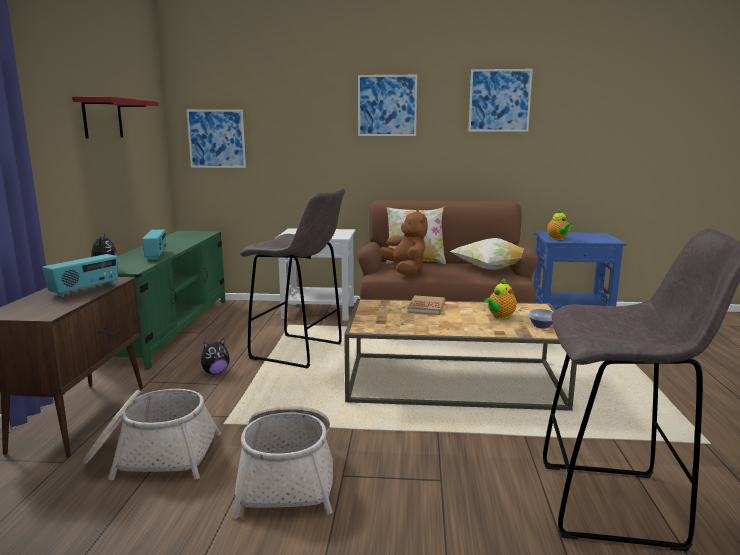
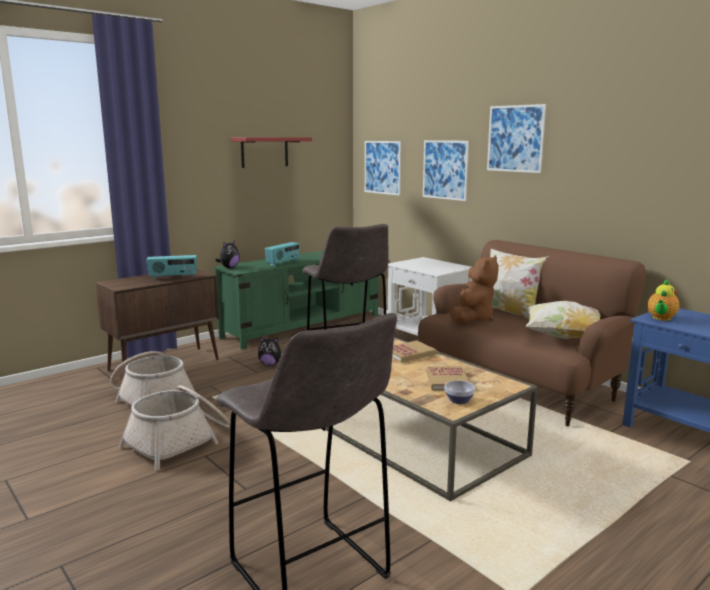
camera: 45 degrees right, 0 degrees up
(499, 100) = (635, 133): picture -> picture (445, 170)
(500, 316) = (447, 380): teapot -> book

